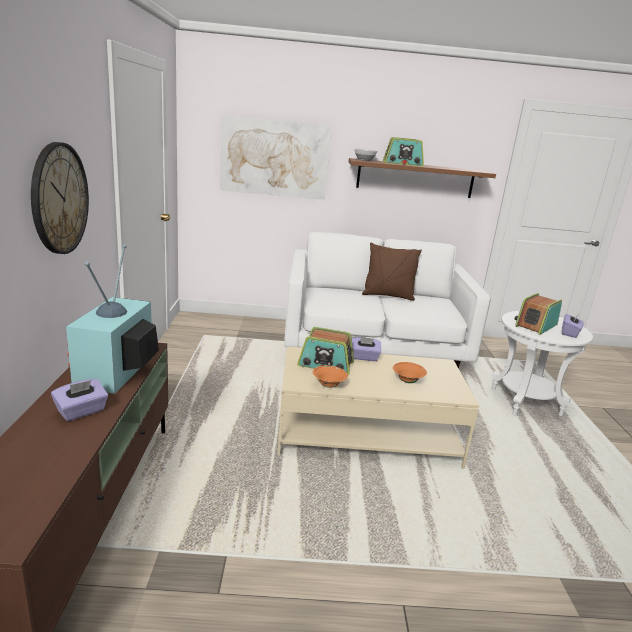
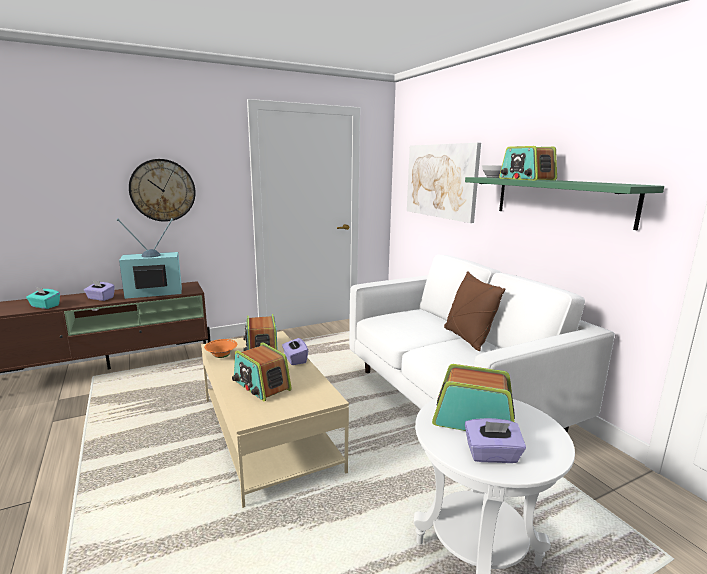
camera: 65 degrees right, 5 degrees down
(53, 465) = (45, 306): none -> turquoise tissue box
(407, 381) = (261, 385): orange bowl -> radio
(415, 178) = (560, 200): brown shelf -> green shelf

